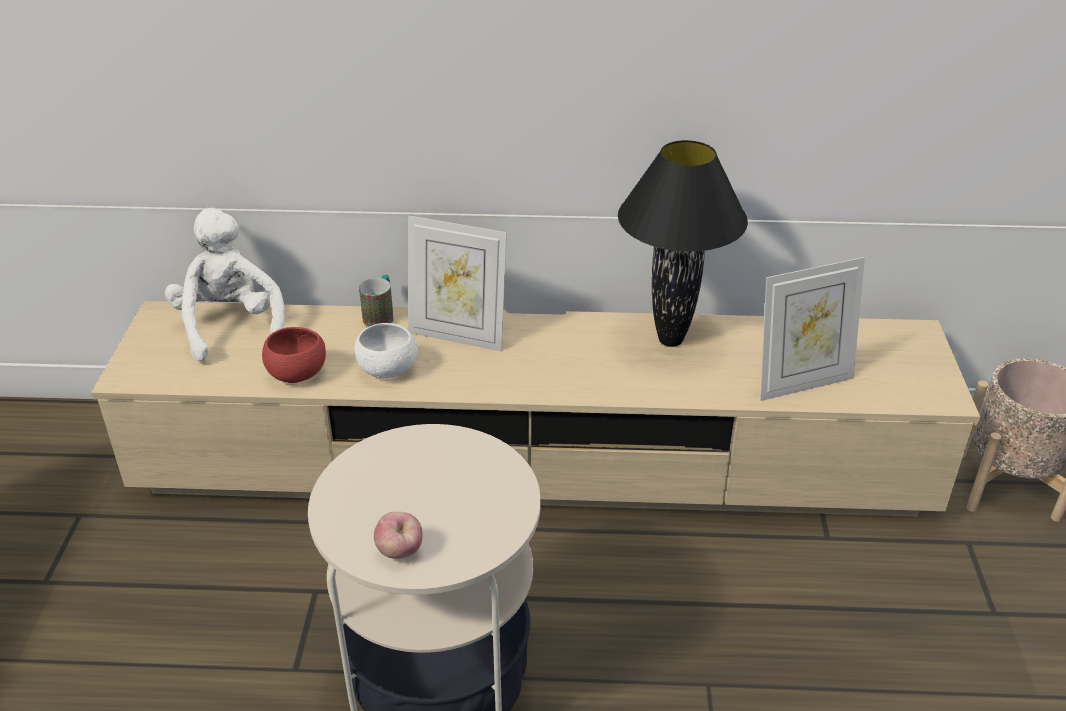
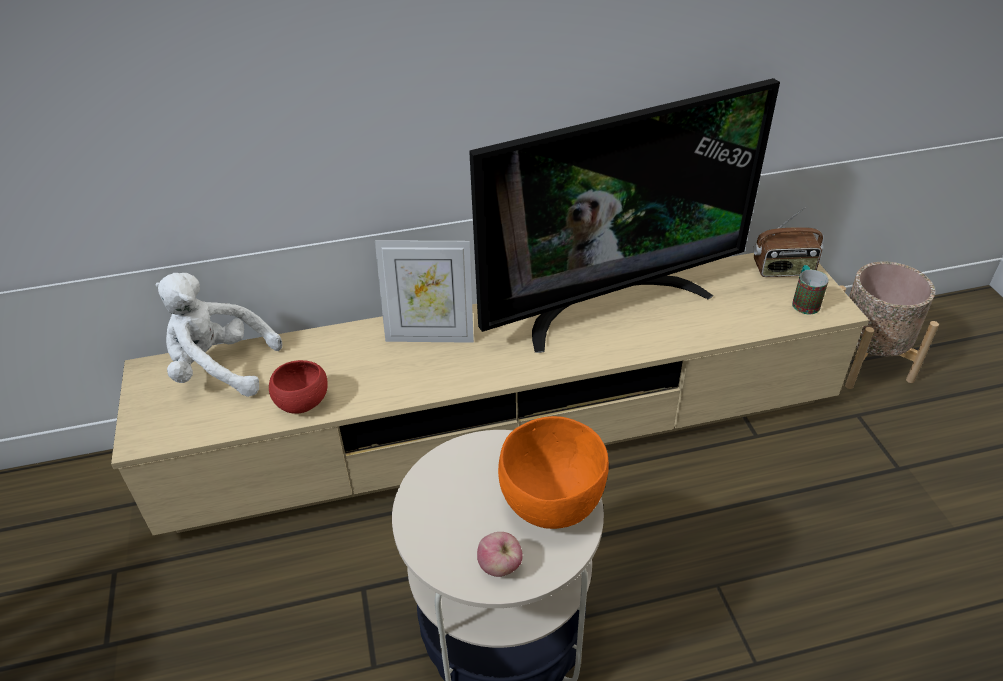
camera: 15 degrees left, 5 degrees up
(230, 326) = (220, 369): white plush toy -> white plush toy turned 45 degrees counterclockwise
(381, 315) = (354, 330): mug -> mug (804, 301)
(388, 370) = (383, 381): white bowl -> none
(482, 508) = (551, 505): none -> orange bowl
(671, 340) = (609, 302): black table lamp -> television
(801, 383) = (726, 319): picture frame -> none
(899, 343) = (783, 270): none -> radio

